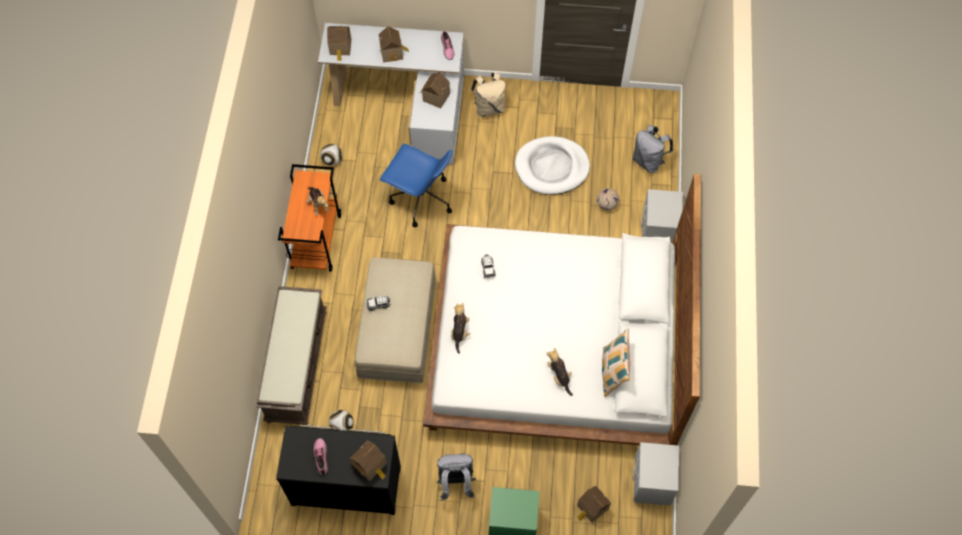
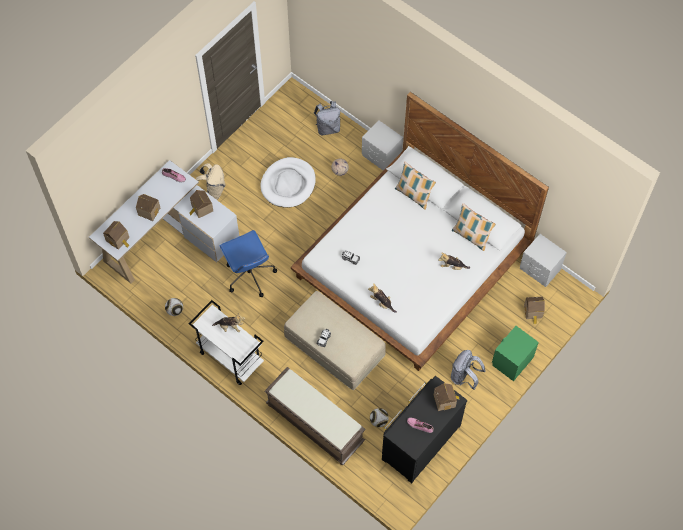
camera: 55 degrees left, 0 degrees up
(316, 240) = (230, 357): orange cart -> white cart
(420, 199) = (249, 275): blue office chair -> blue office chair turned 90 degrees clockwise
(616, 282) = (413, 195): none -> pillow

